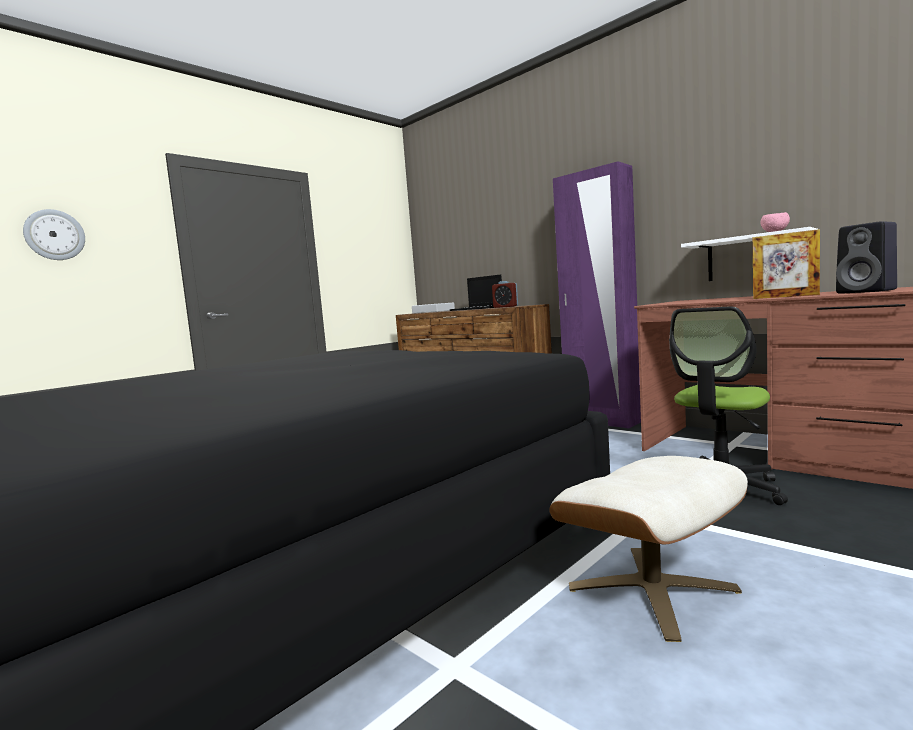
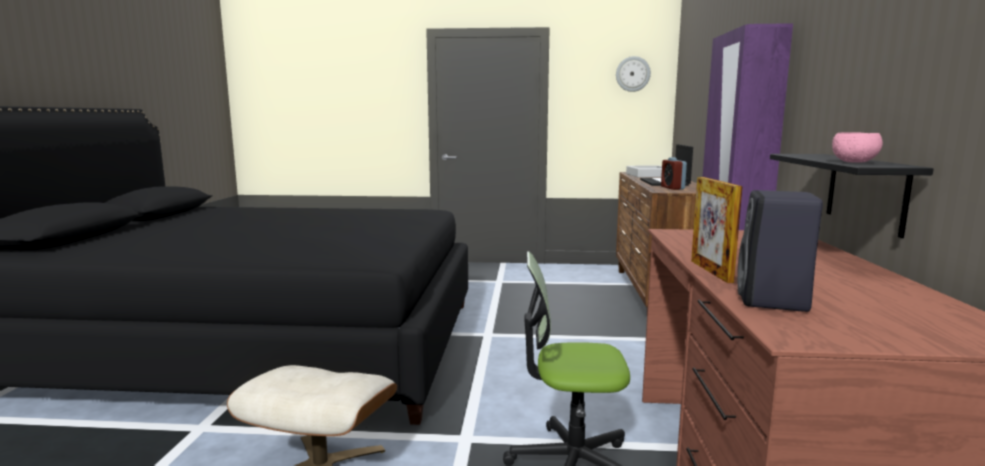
camera: 50 degrees right, 5 degrees up
(54, 235) = (353, 96): wall clock -> wall clock (632, 74)
(751, 257) = (866, 192): white shelf -> black shelf

